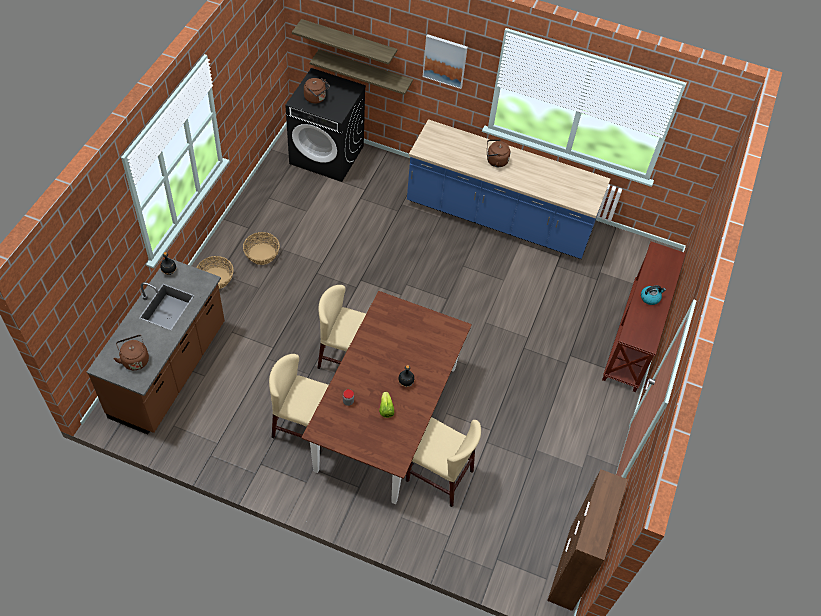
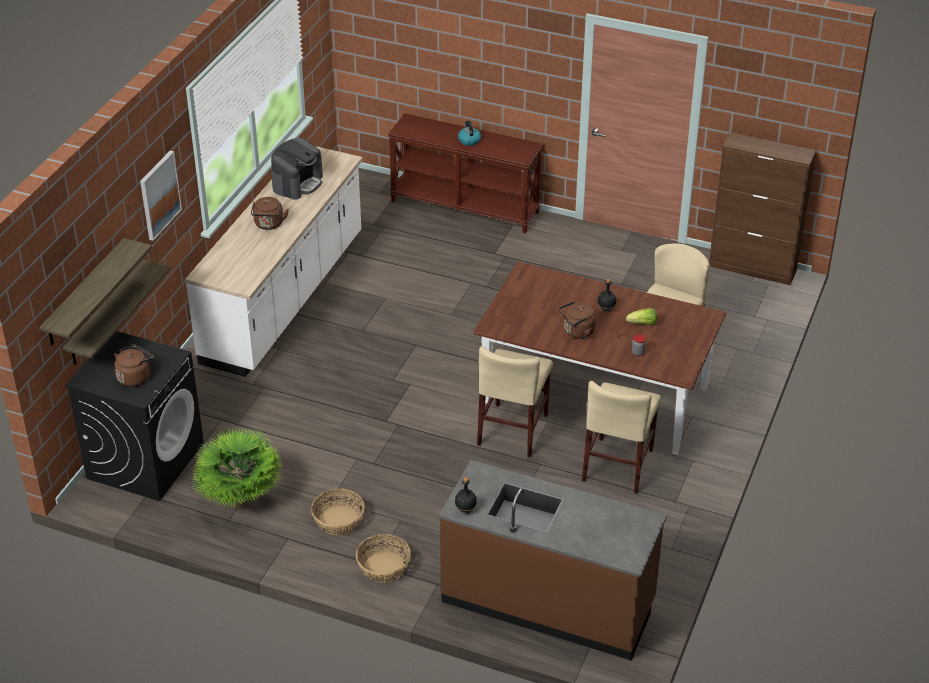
camera: 85 degrees left, 15 degrees down
(135, 359) = (615, 528): brown kettle -> brown kettle (577, 332)
(286, 203) = (240, 500): none -> potted plant
(498, 219) = (285, 298): blue counter -> white counter
(553, 176) = (297, 183): none -> coffee machine

